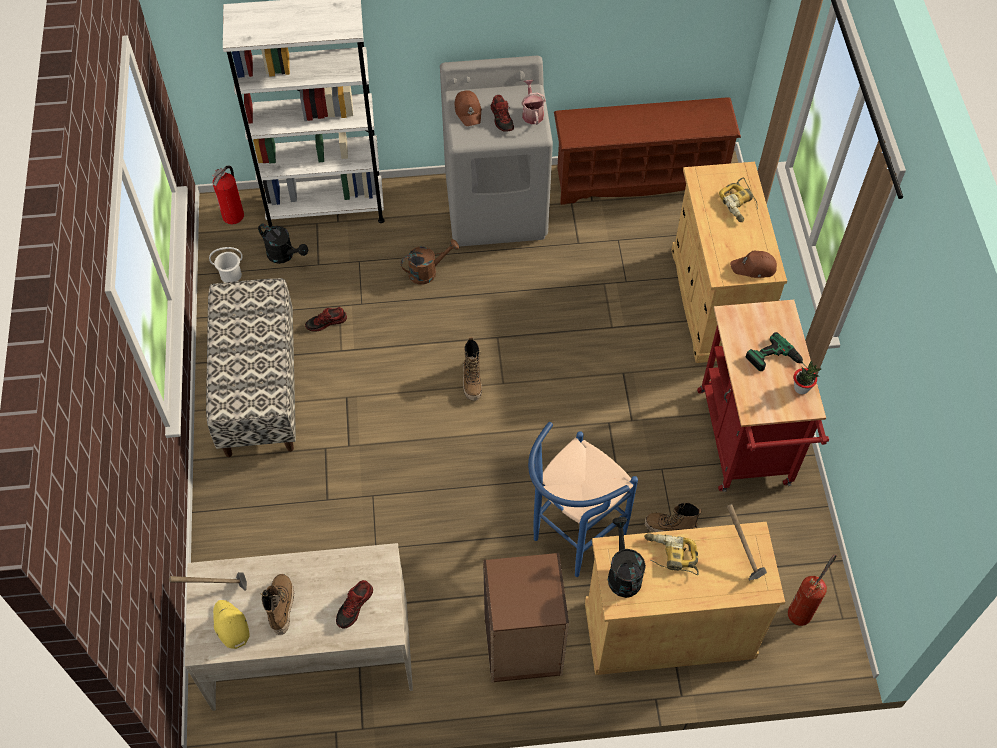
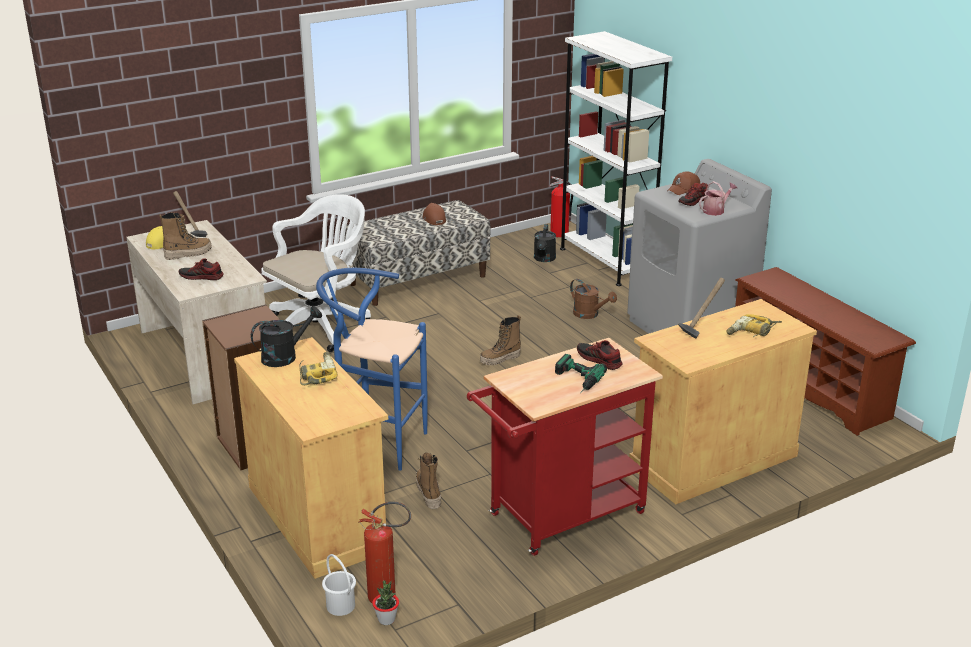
camera: 65 degrees right, 30 degrees down
(230, 275) = (506, 246): white bucket -> white bucket (341, 605)
(309, 516) = (321, 326): none -> white office chair
(326, 323) = (499, 289): shoe -> shoe (599, 360)
(741, 555) = (340, 408): hammer -> hammer (700, 327)
(754, 268) = (682, 354): brown cap -> brown cap (433, 219)
(801, 388) = (556, 398): potted plant -> potted plant (386, 619)

